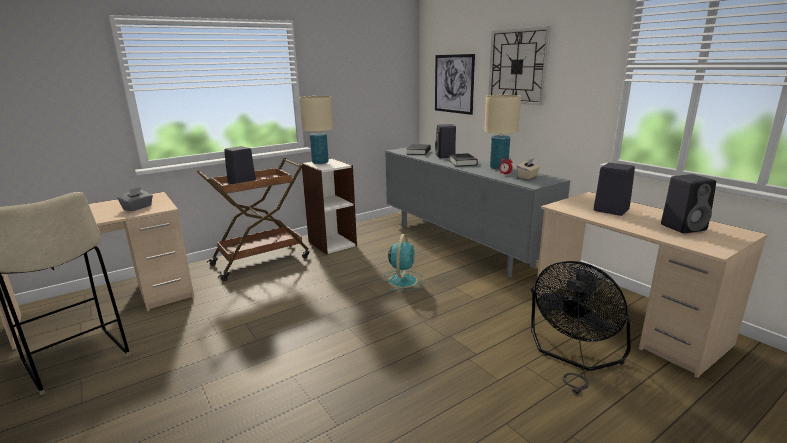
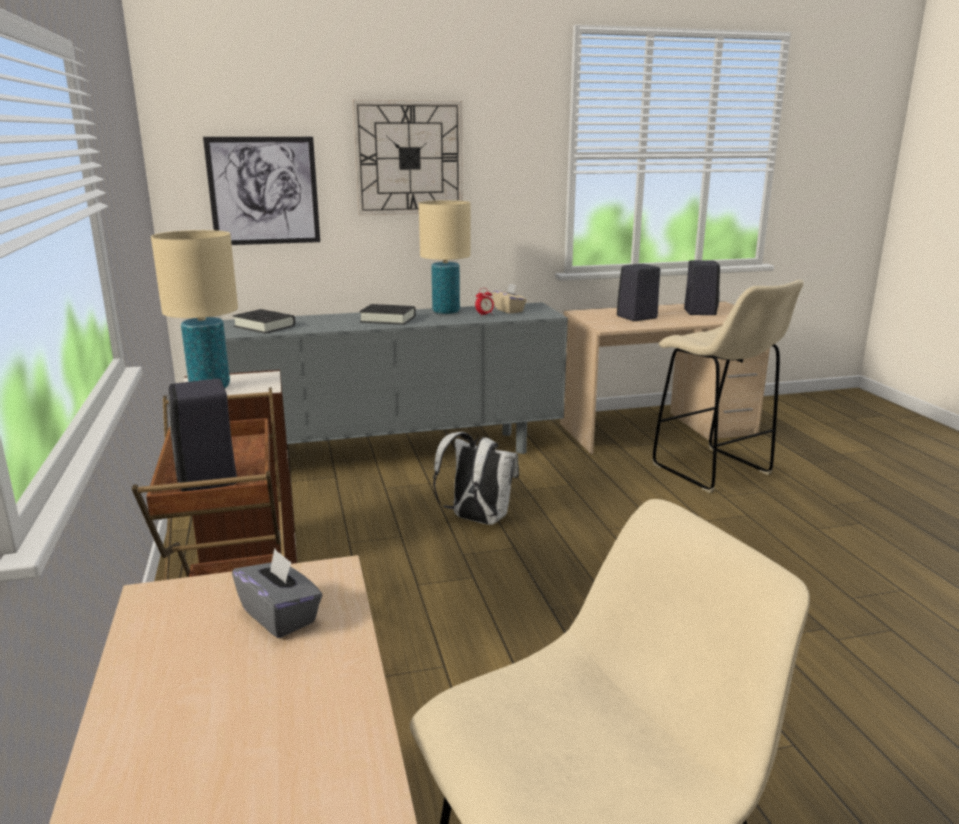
camera: 70 degrees left, 0 degrees up
(403, 280) = (476, 520): turquoise fan -> white backpack
(445, 156) = (327, 319): black speaker -> none
(571, 356) = (713, 471): black fan -> beige stool

